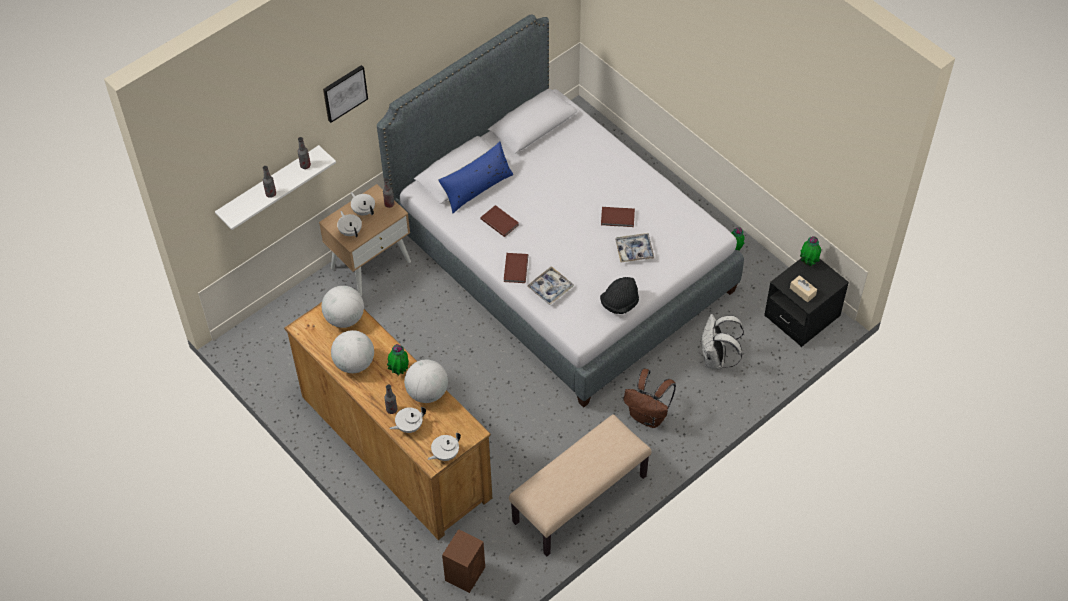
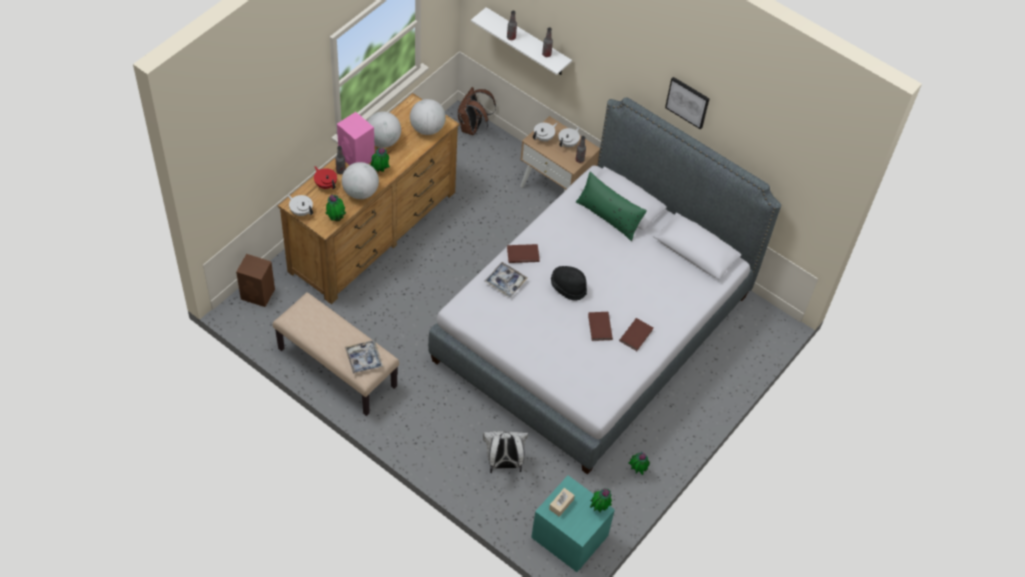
camera: 75 degrees right, 0 degrees up
(344, 93) = (603, 46): picture -> picture (688, 102)
(374, 391) = (357, 158): none -> pink speaker
(409, 426) = (325, 184): white teapot -> red teapot
(462, 420) = (336, 218): none -> potted plant
(477, 188) = (609, 216): blue pillow -> green pillow
(500, 221) = (574, 237): brown book -> brown book (637, 335)
(619, 303) = (499, 336): black hat -> black hat (568, 287)
(634, 250) = (563, 343): tray -> tray (364, 359)
(648, 416) = (430, 413): brown backpack -> brown backpack (472, 128)
(802, 316) = (569, 537): black nightstand -> turquoise nightstand

